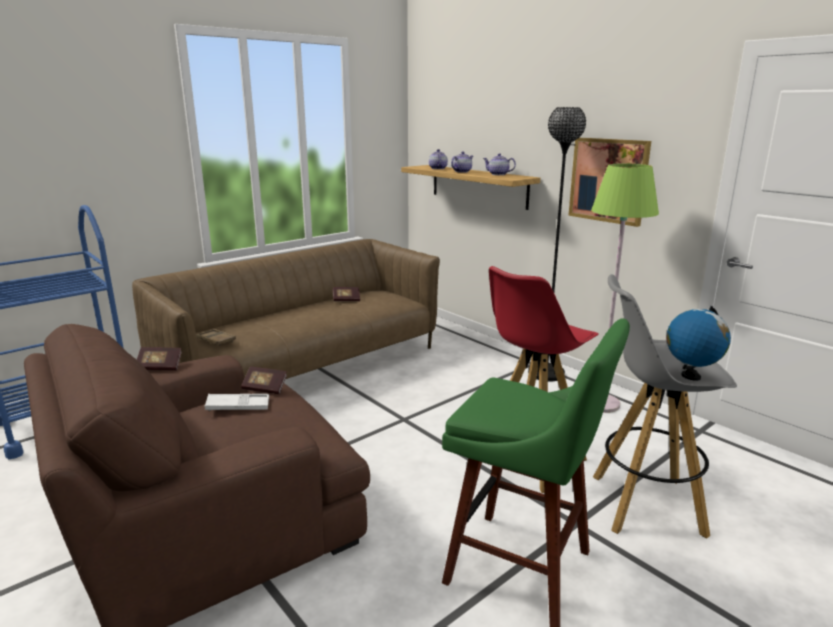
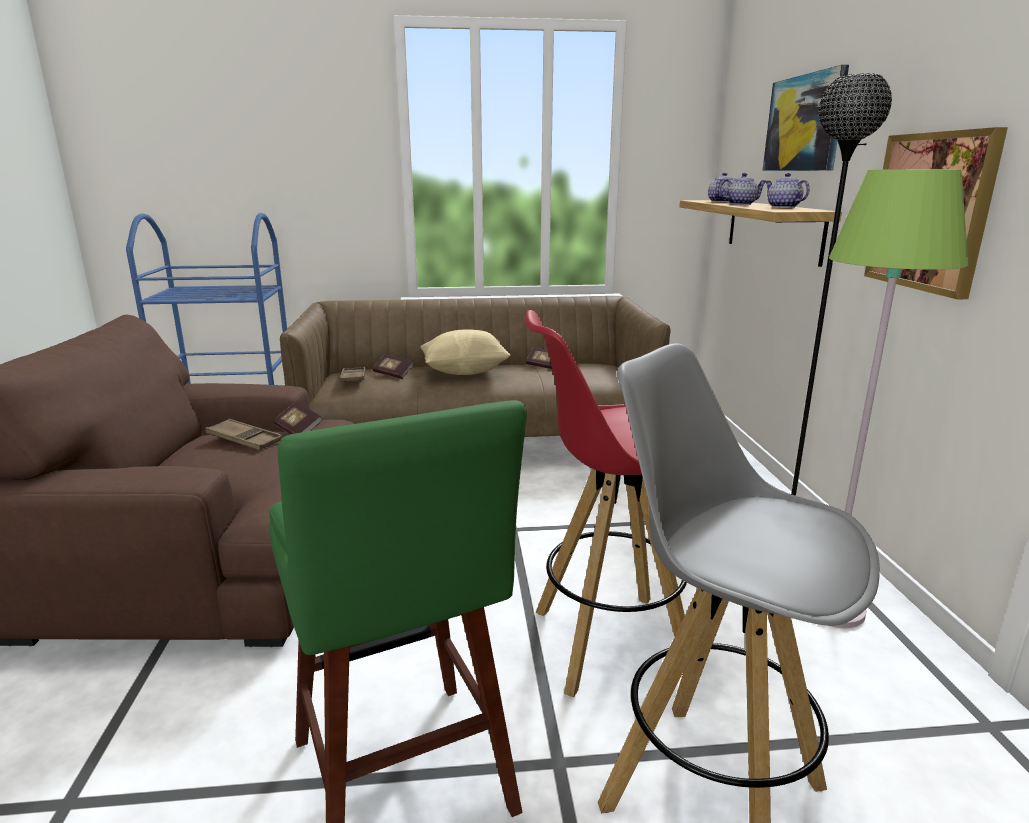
camera: 35 degrees right, 0 degrees up
(159, 367) = (225, 383): book -> book (393, 374)
(238, 406) = (244, 440): white tray -> brown tray
(297, 316) = (465, 372): none -> beige pillow
(498, 121) = (804, 123): none -> picture
(690, 376) = (734, 569): globe -> none

